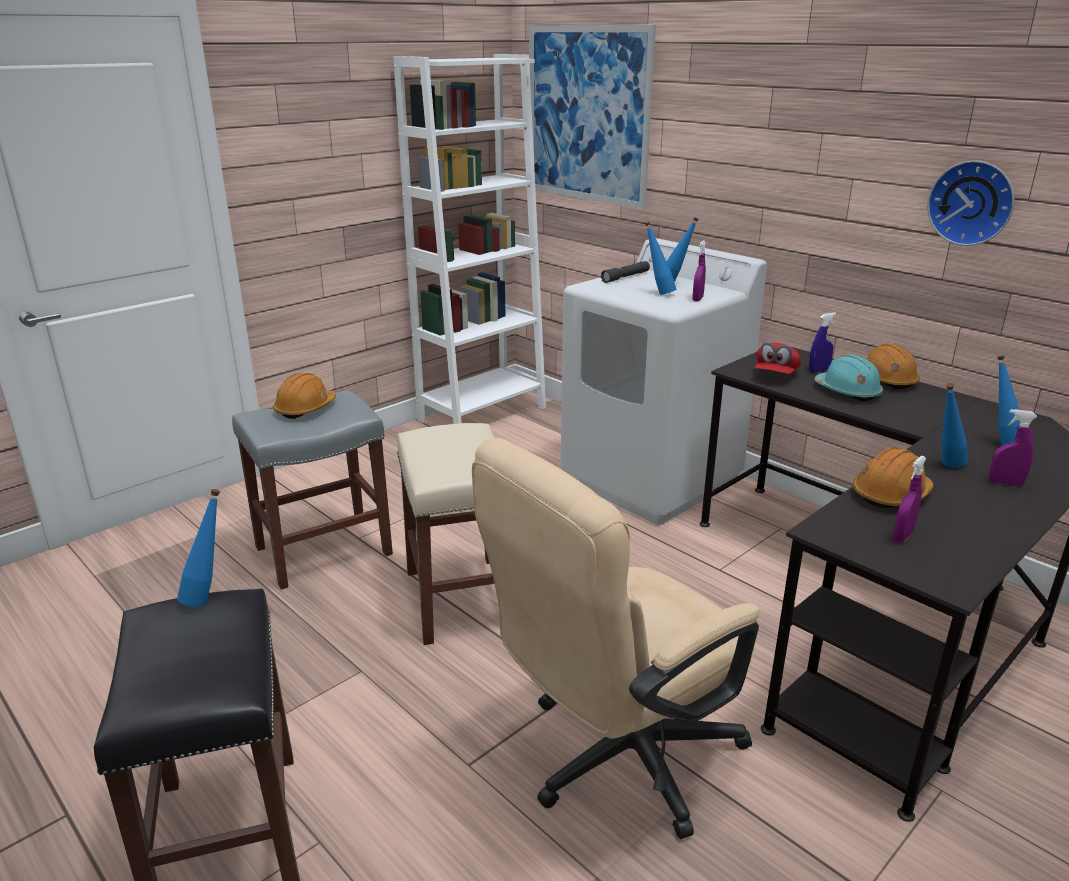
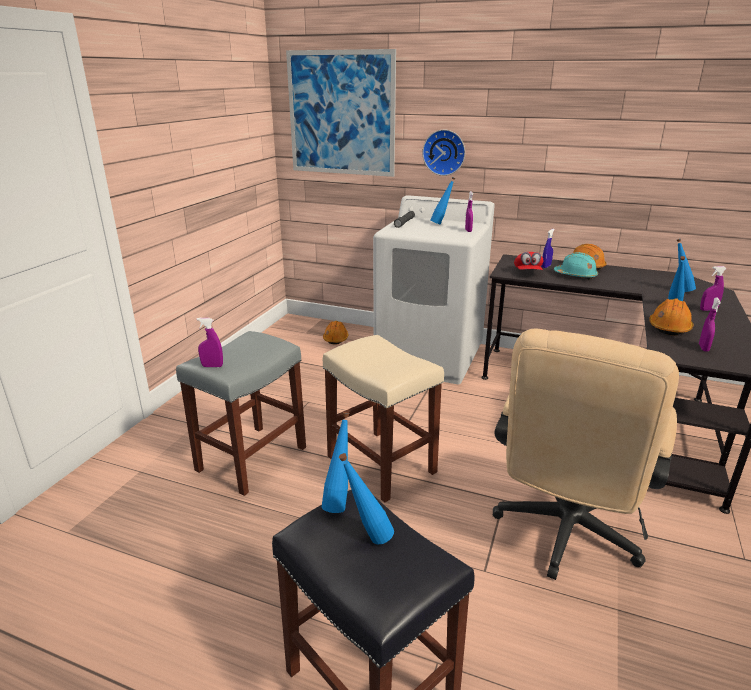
camera: 25 degrees left, 0 degrees up
(259, 422) = (212, 366): none -> purple spray bottle
(305, 409) = (235, 349): orange hard hat -> orange hard hat (336, 339)
(482, 414) = (283, 337): white bookcase -> none
(658, 293) = (440, 230): blue bottle -> blue bottle (367, 537)
(972, 202) = (627, 153): wall clock -> wall clock (444, 152)

